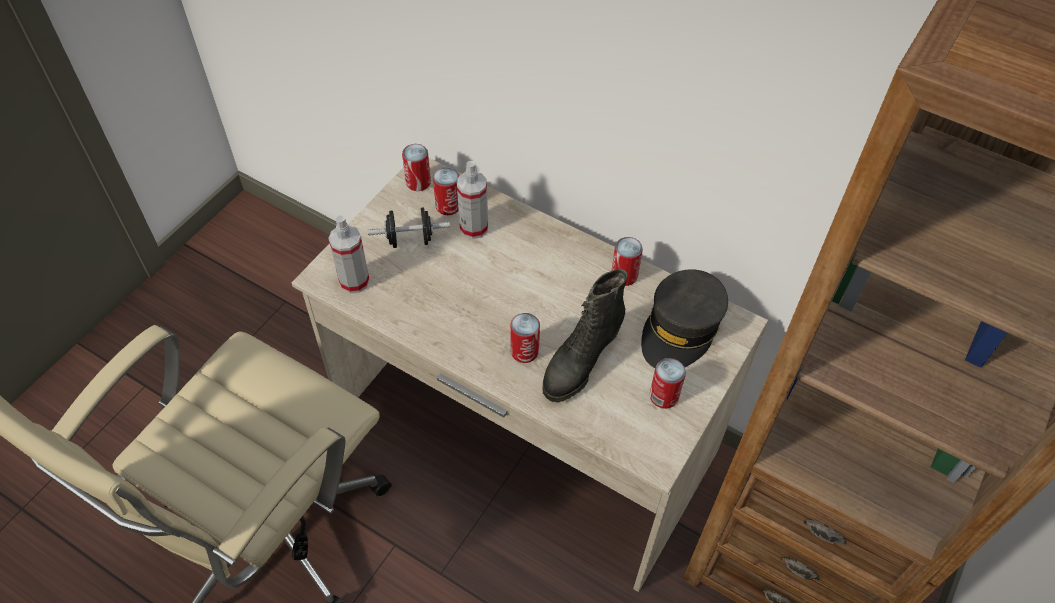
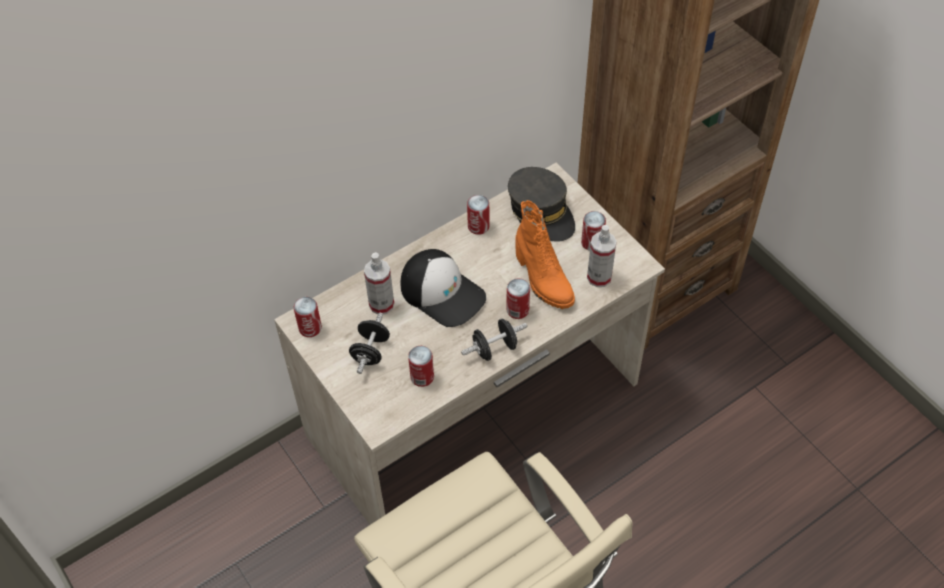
camera: 65 degrees left, 0 degrees up
(354, 281) = (394, 403): spray bottle -> spray bottle (599, 277)
(448, 206) = (348, 315): can -> can (422, 377)
(461, 346) = (494, 348): none -> black dumbbell
(515, 274) = (443, 292): none -> cap
(580, 362) = (542, 280): black boot -> orange boot

